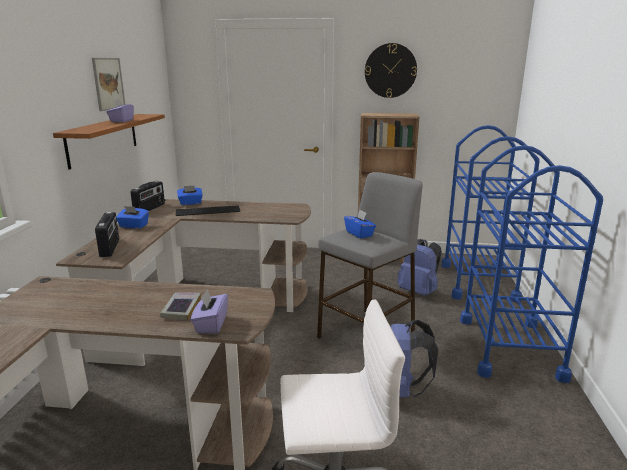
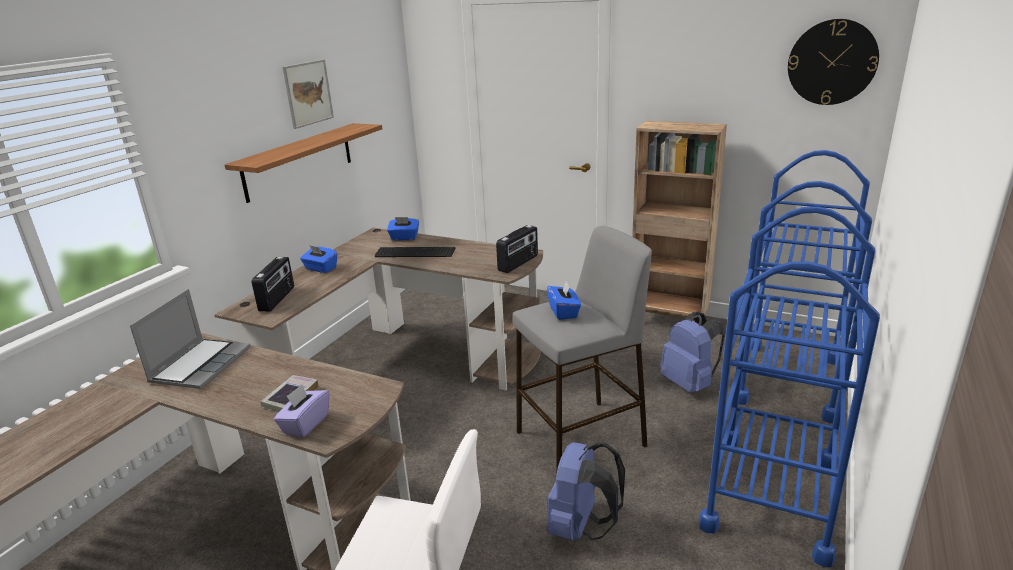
camera: 20 degrees right, 5 degrees up
(72, 298) = (200, 364): none -> laptop
(121, 121) = (317, 140): purple tissue box -> none
(150, 209) = (354, 243): radio -> radio (518, 263)
(390, 70) = (691, 60): wall clock -> wall clock (832, 62)

